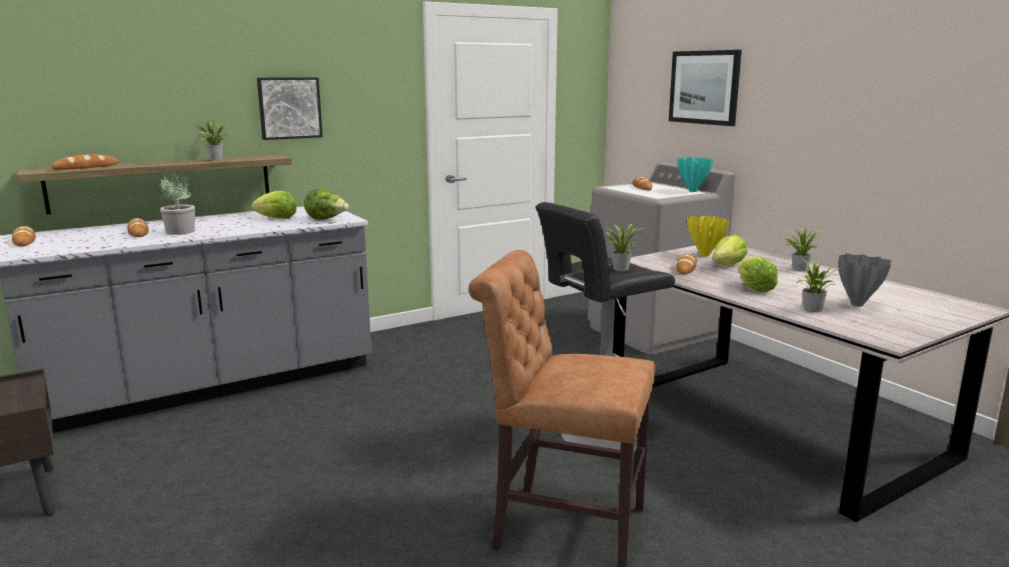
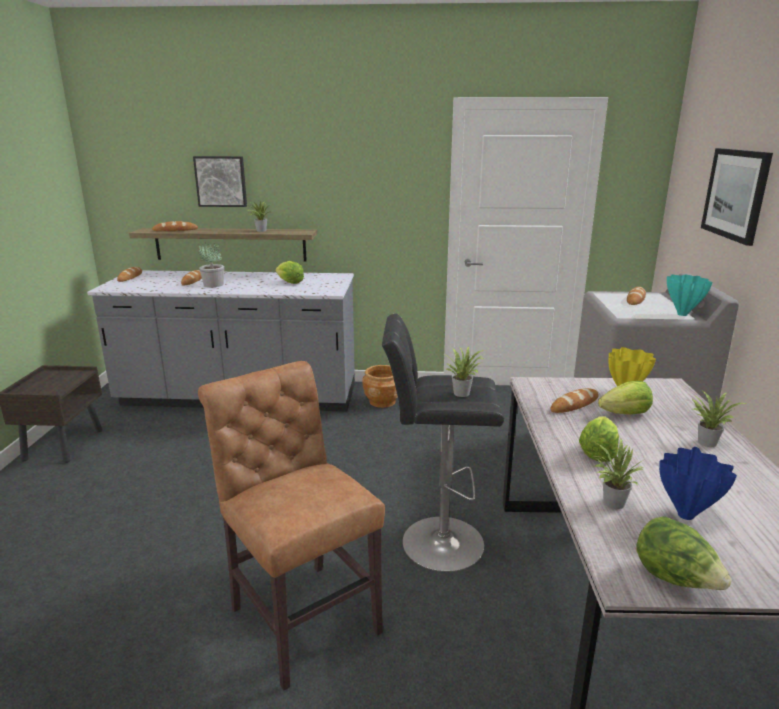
camera: 35 degrees right, 5 degrees up
(289, 108) = (325, 192): picture -> picture (221, 181)
(326, 220) = (317, 289): lettuce -> lettuce (675, 579)
(392, 348) = (382, 401): none -> brown planter
(857, 305) = (685, 516): grey vase -> blue vase

